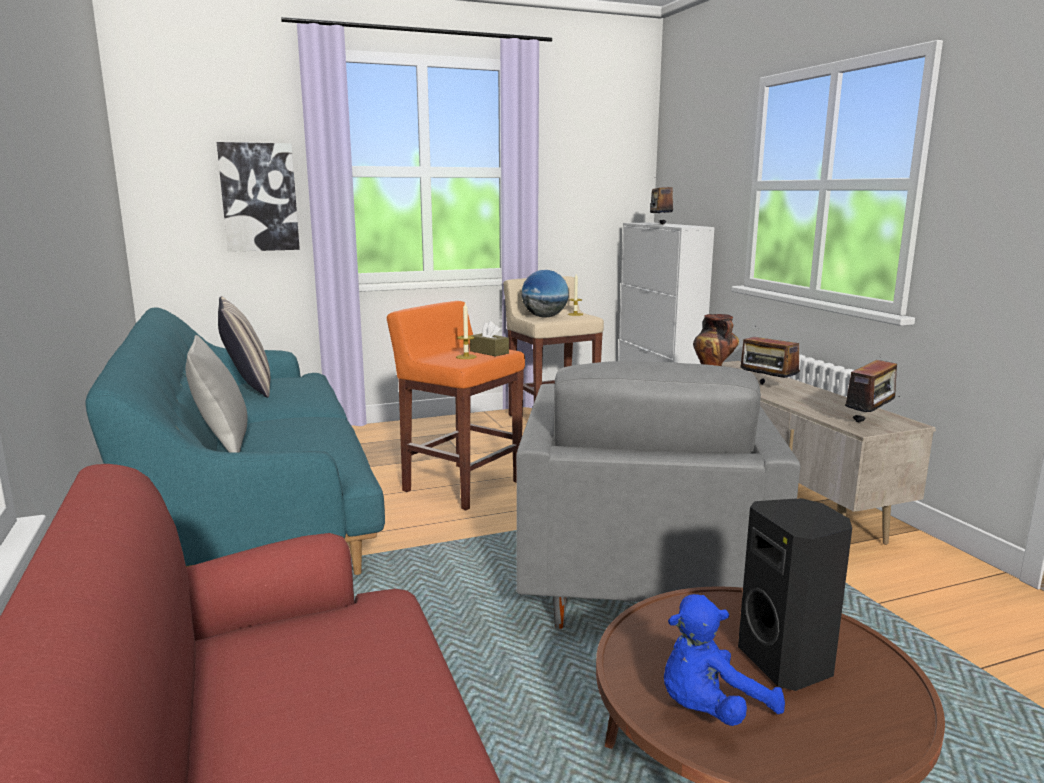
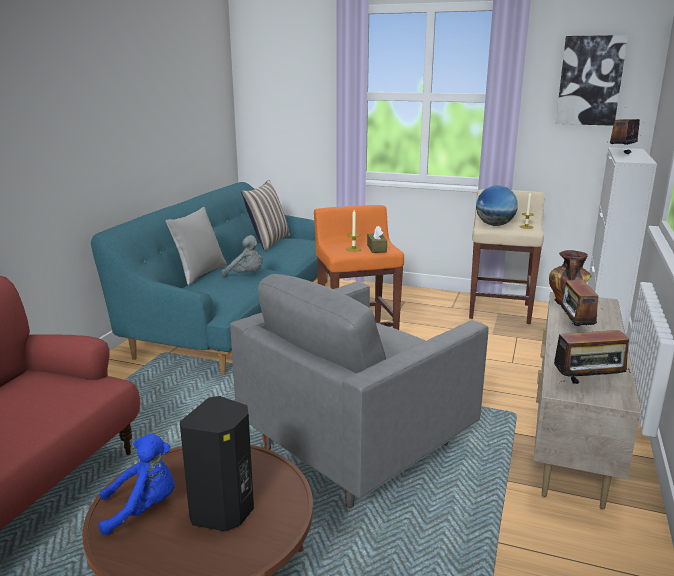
camera: 40 degrees right, 5 degrees up
(259, 197) = (310, 113): picture -> picture (590, 81)
(304, 427) = (246, 275): none -> grey plush toy
(710, 710) = (143, 508): blue plush toy -> blue plush toy turned 150 degrees clockwise

